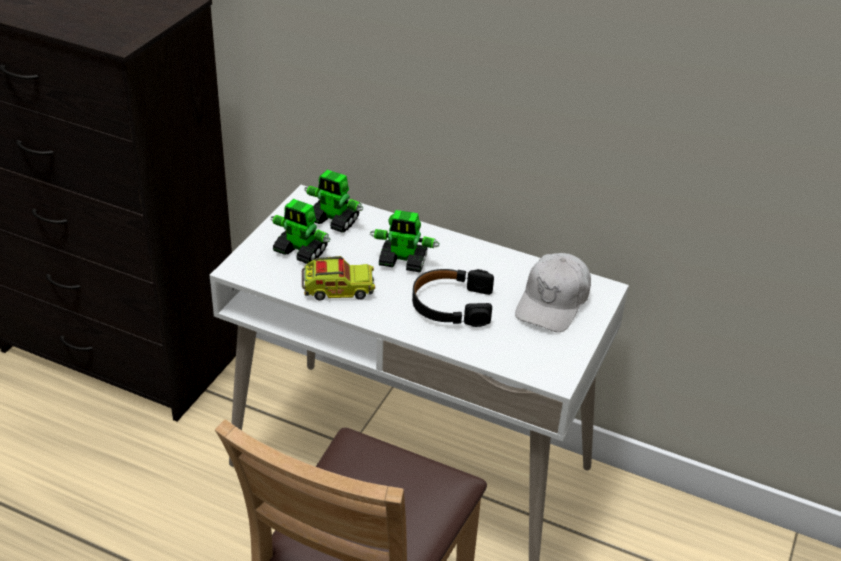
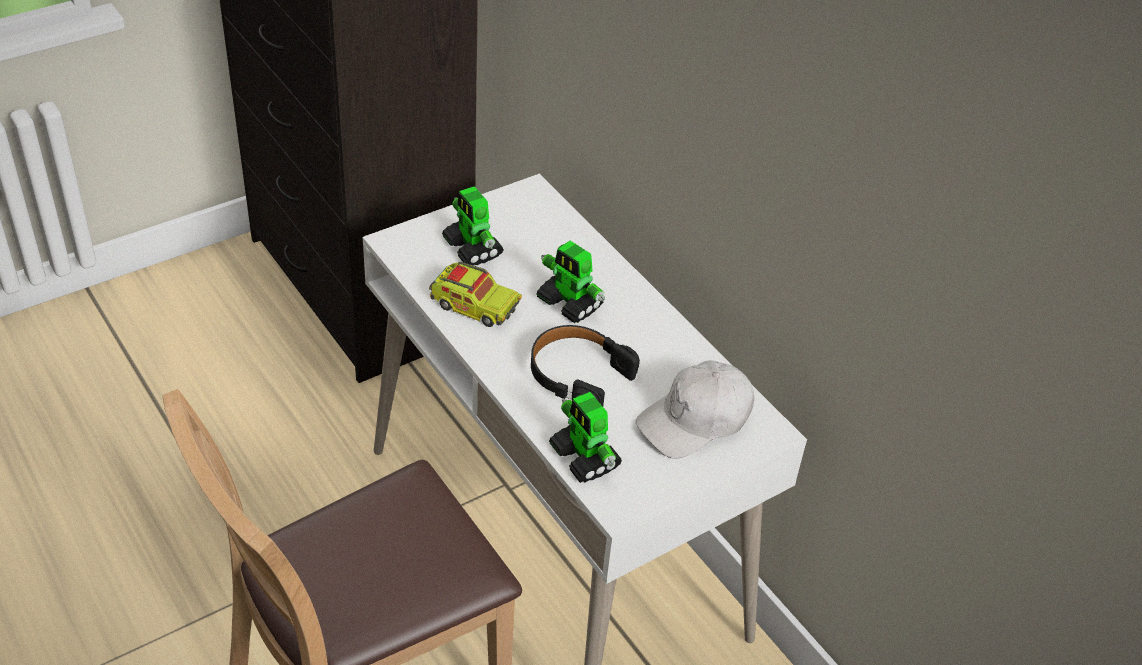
camera: 30 degrees right, 5 degrees up
(334, 221) = (536, 228): toy robot -> toy robot (585, 458)

